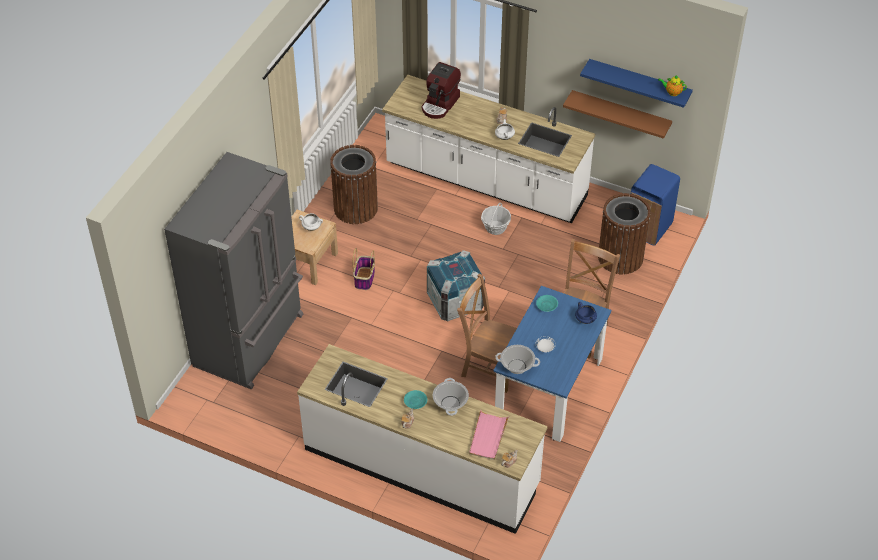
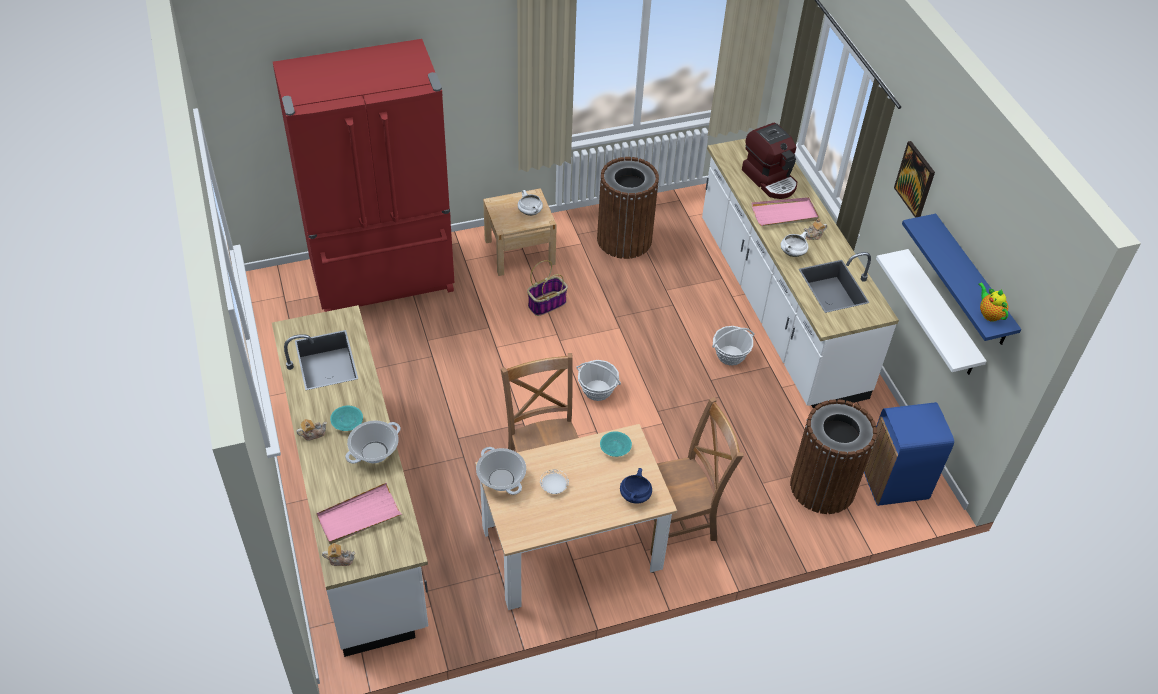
camera: 45 degrees right, 0 degrees up
(251, 341) = (383, 278): grey fridge -> red fridge
(440, 104) = (770, 179): coffee machine -> coffee machine turned 105 degrees counterclockwise
(455, 302) = (597, 390): crate -> basket
(473, 118) = (784, 214): none -> pink tray
(549, 388) = (571, 548): blue dining table -> beige dining table
(561, 47) = (915, 179): none -> picture
(620, 114) = (941, 314): brown shelf -> white shelf

